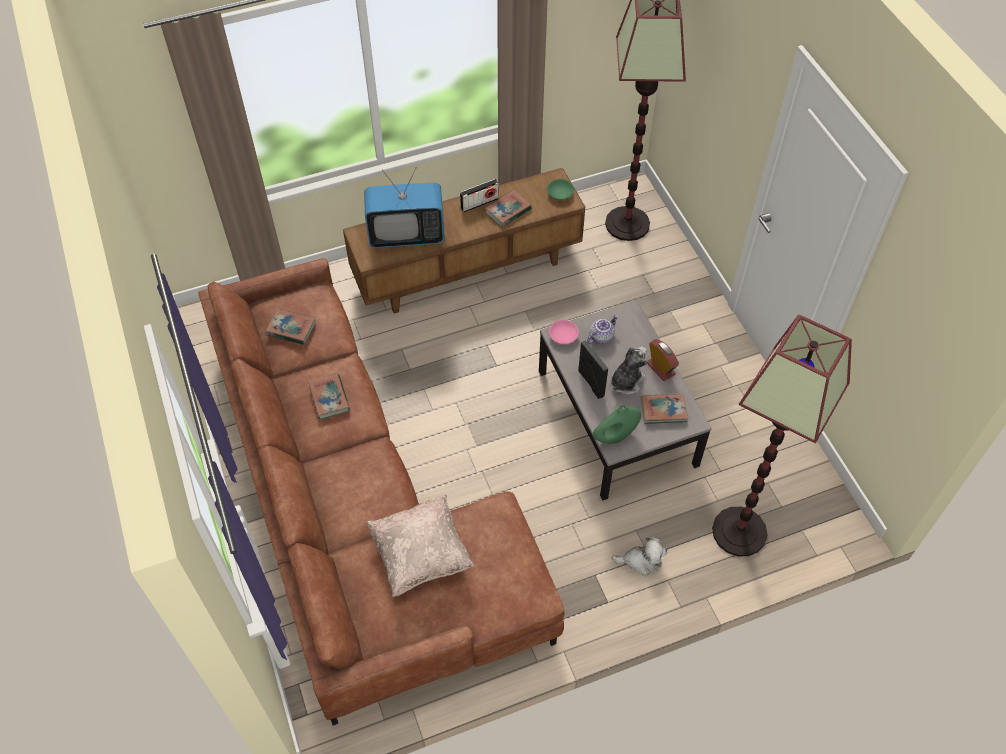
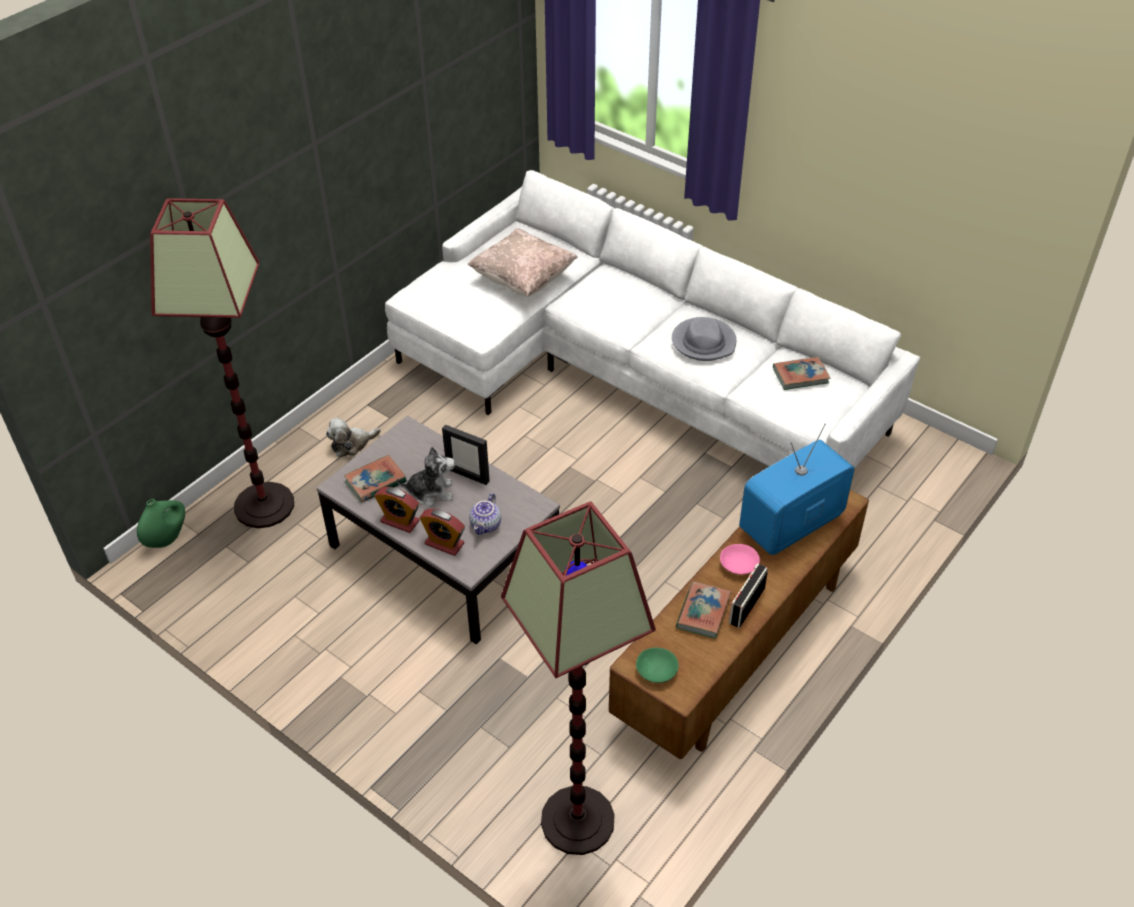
camera: 150 degrees right, 10 degrees down
(329, 398) = (704, 342): book -> grey hat
(357, 512) = (633, 374): brown sofa -> white sofa
(563, 336) = (528, 507): pink bowl -> pink bowl (738, 564)
(615, 437) = (413, 438): green vase -> green vase (167, 538)
(626, 381) = (431, 492): plush toy -> plush toy turned 105 degrees counterclockwise
(637, 337) = (444, 543): none -> alarm clock

